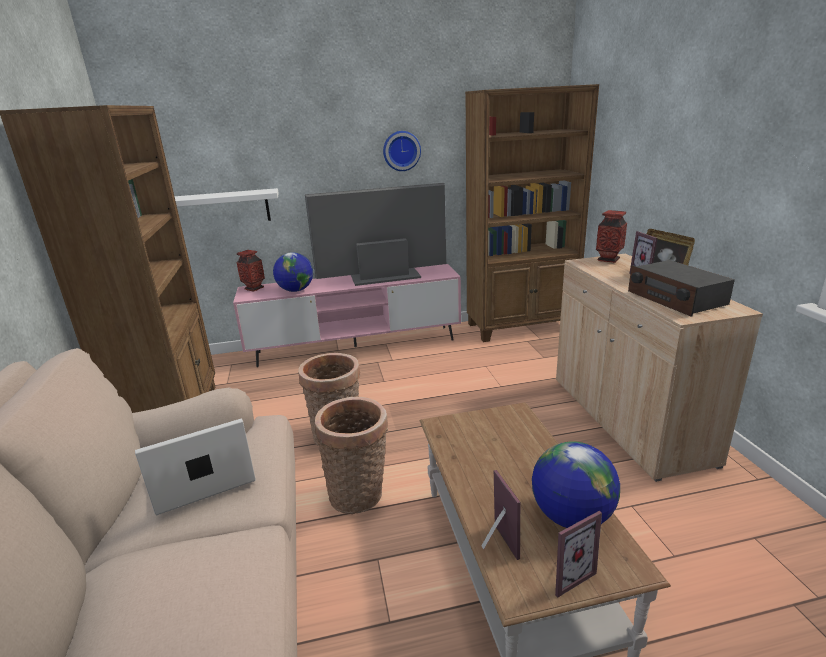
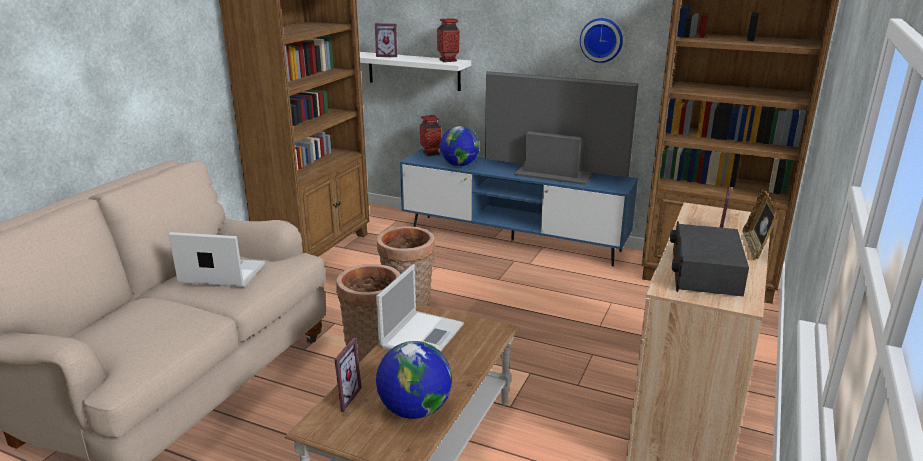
camera: 35 degrees right, 0 degrees up
(355, 346) = (512, 240): pink tv stand -> blue tv stand
(469, 445) = (422, 335): none -> laptop
(566, 574) = (356, 435): picture frame -> picture frame (387, 56)
(608, 259) = (732, 215): vase -> vase (448, 60)

